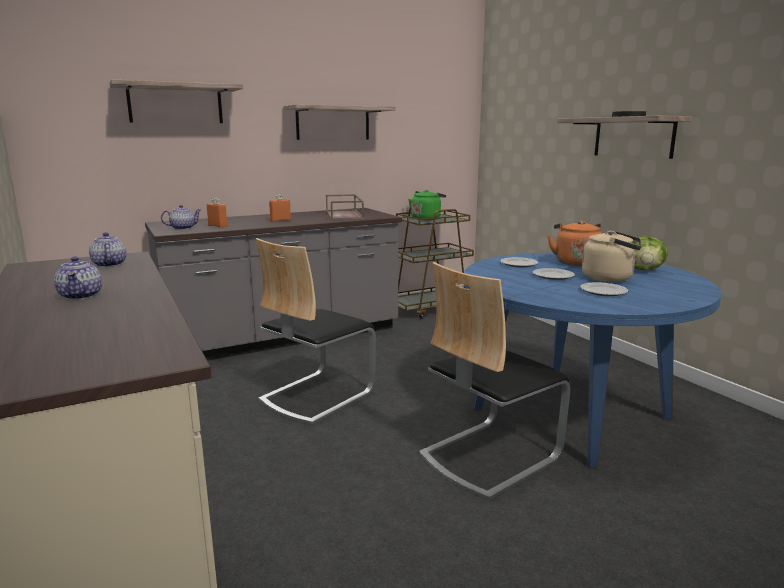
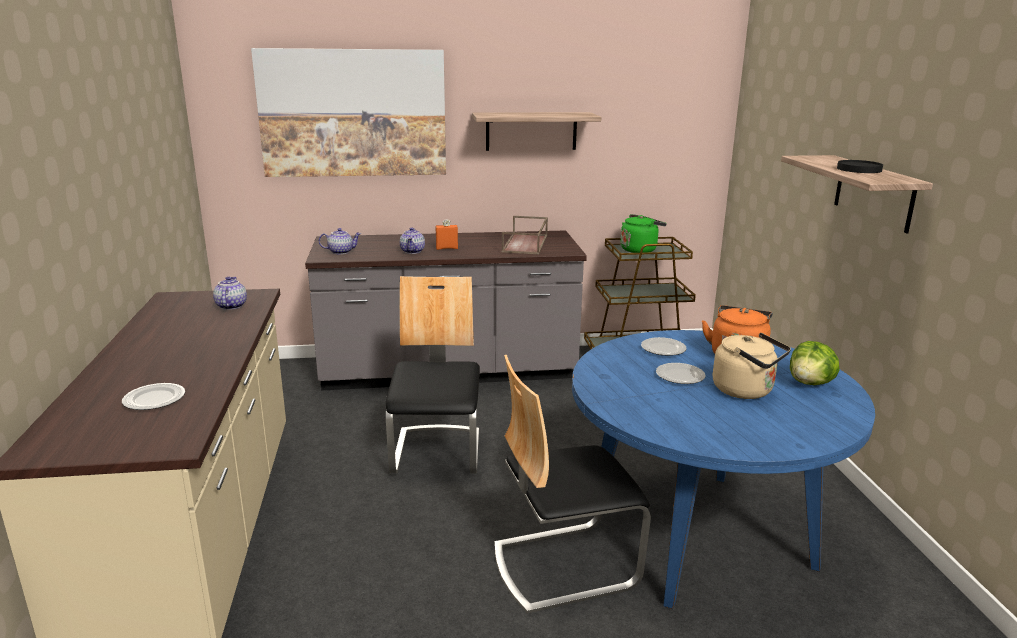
camera: 20 degrees right, 5 degrees up
(81, 296) = (177, 349): teapot -> teapot (413, 251)
(175, 104) = (353, 113): shelf -> picture
(217, 226) = (376, 252): orange bottle -> none
(316, 395) = (437, 452): chair -> chair turned 120 degrees clockwise
(603, 292) = (708, 412): plate -> plate (153, 400)

